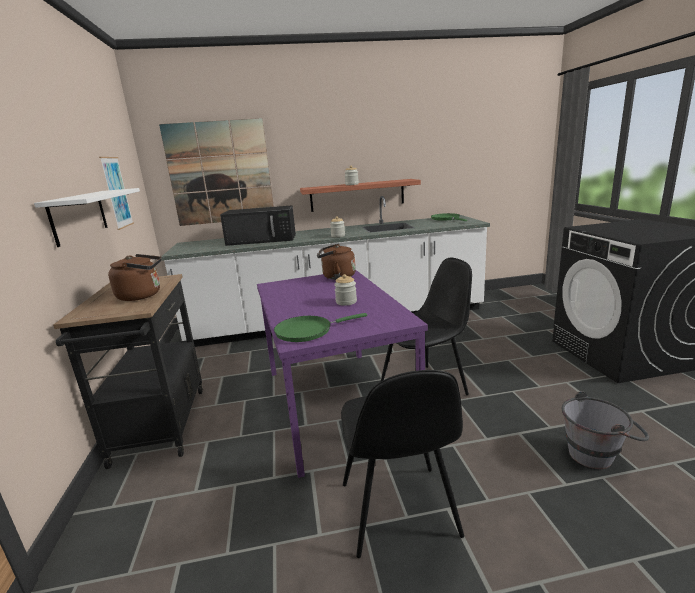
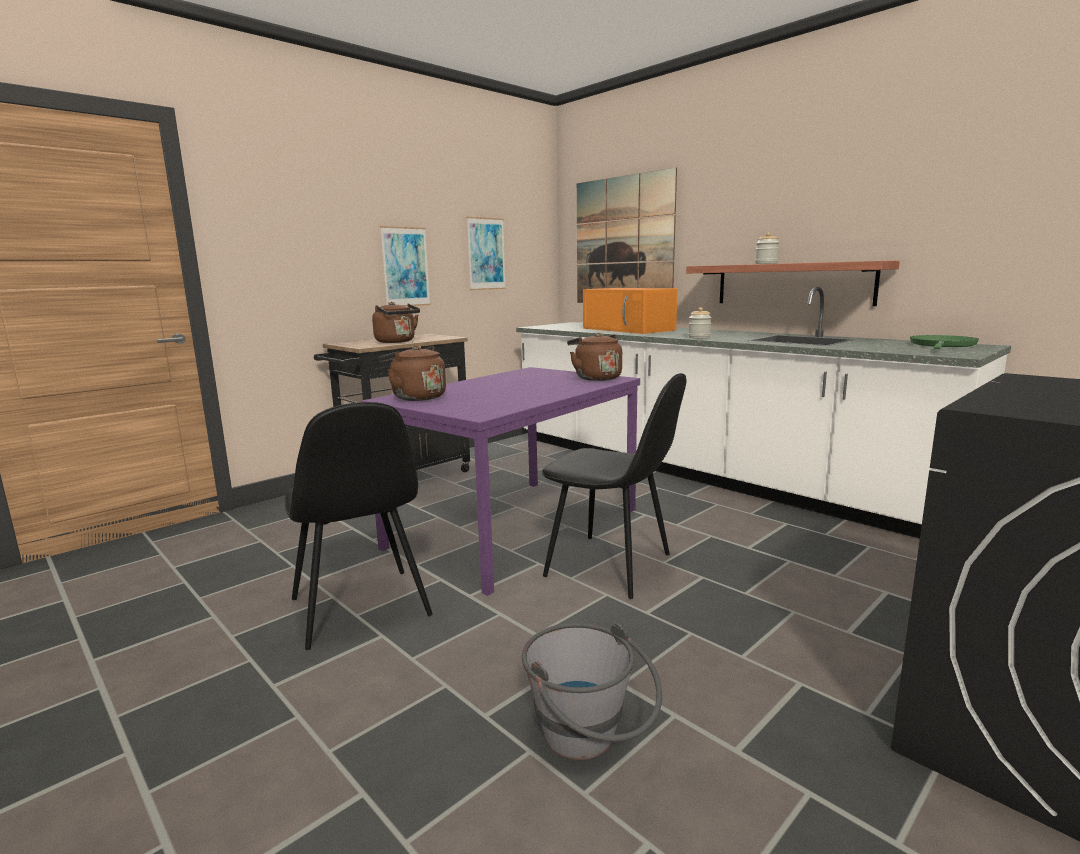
camera: 55 degrees right, 5 degrees down
(79, 216) = (405, 267): white shelf -> picture
(263, 239) = (629, 329): black microwave -> orange microwave
(307, 331) = (416, 397): green frying pan -> brown kettle
(346, 302) = (513, 393): jar -> none
(399, 512) = (361, 609): black chair -> black chair turned 75 degrees counterclockwise

